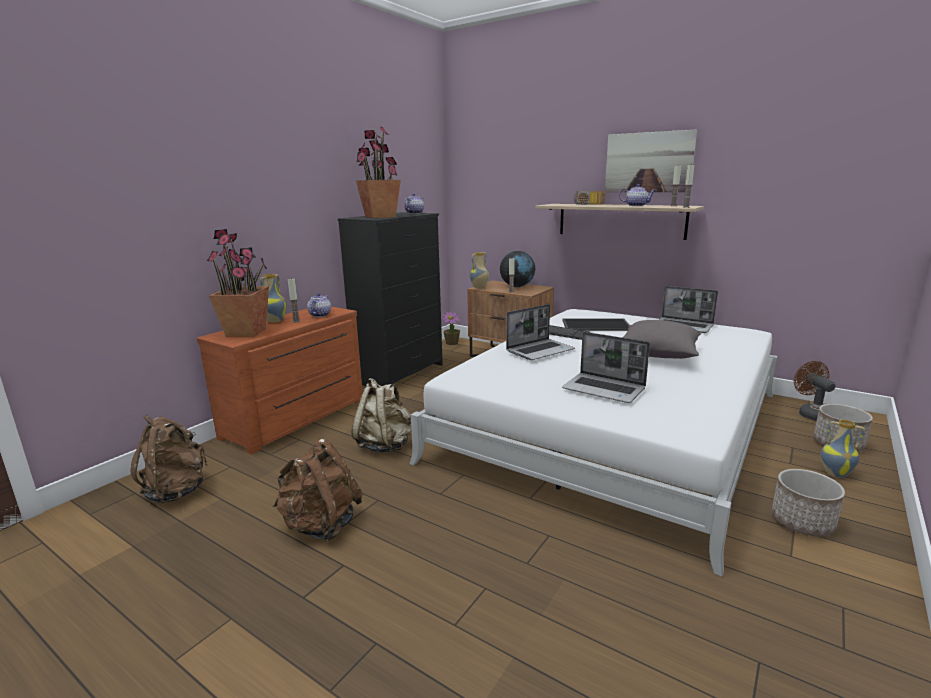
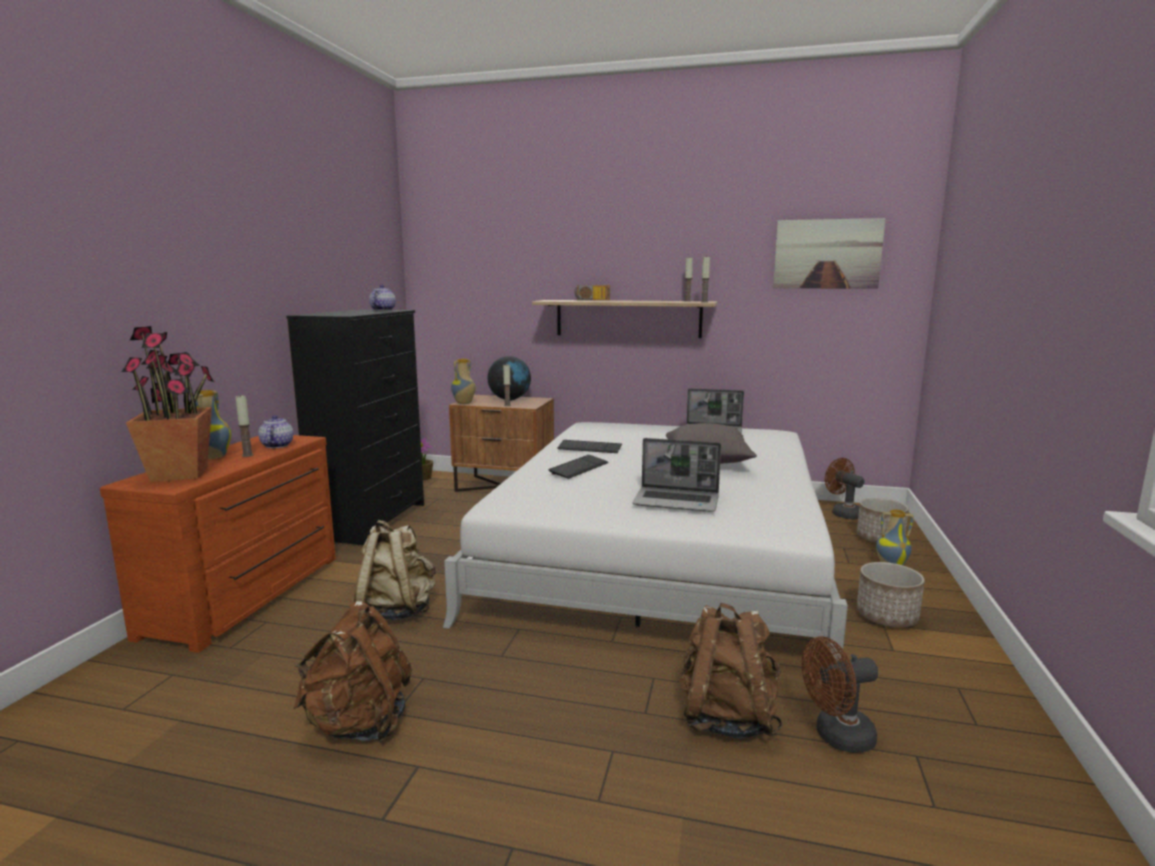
camera: 20 degrees left, 5 degrees down
(177, 491) = (97, 724): brown backpack -> brown backpack (726, 718)
(380, 217) = (345, 313): potted plant -> none
(540, 350) = (579, 468): laptop -> keyboard
(595, 325) = (620, 437): tray -> none
(637, 205) = (649, 301): teapot -> none
(648, 162) = (655, 254): picture -> picture (827, 254)
(686, 624) = (836, 737): none -> brown fan

